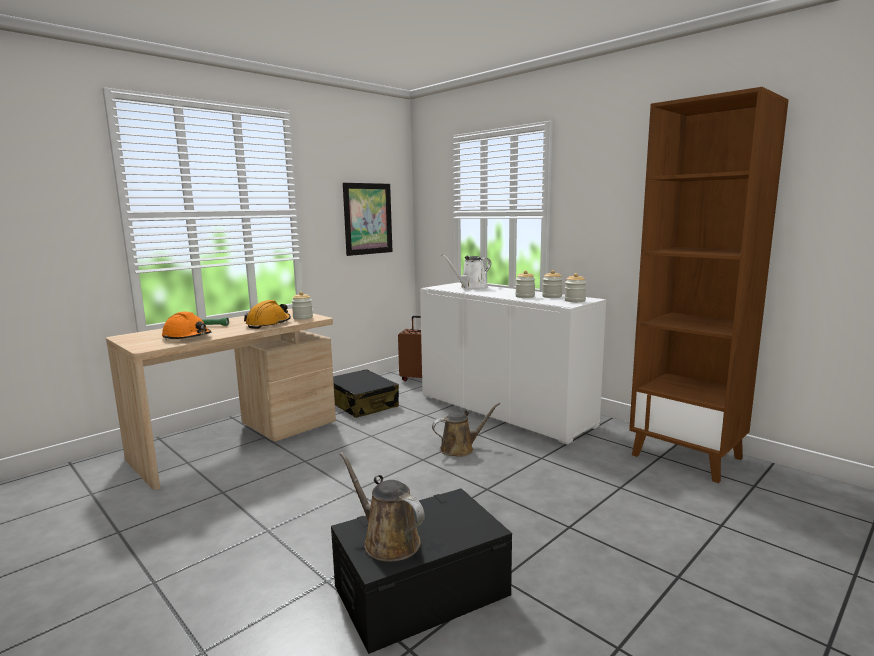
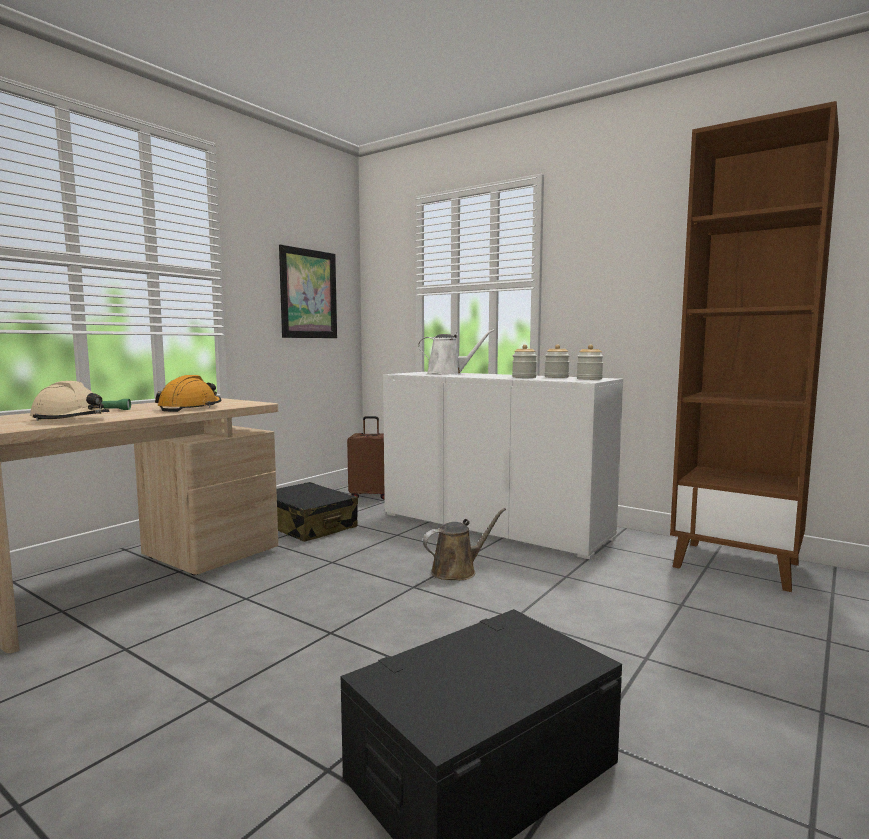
camera: 10 degrees left, 5 degrees down
(187, 337) = (71, 419): orange hard hat -> beige hard hat
(303, 318) = (236, 403): jar -> none
(387, 541) = (442, 691): brown watering can -> none
(471, 288) = (448, 373): white watering can -> white watering can turned 135 degrees counterclockwise

